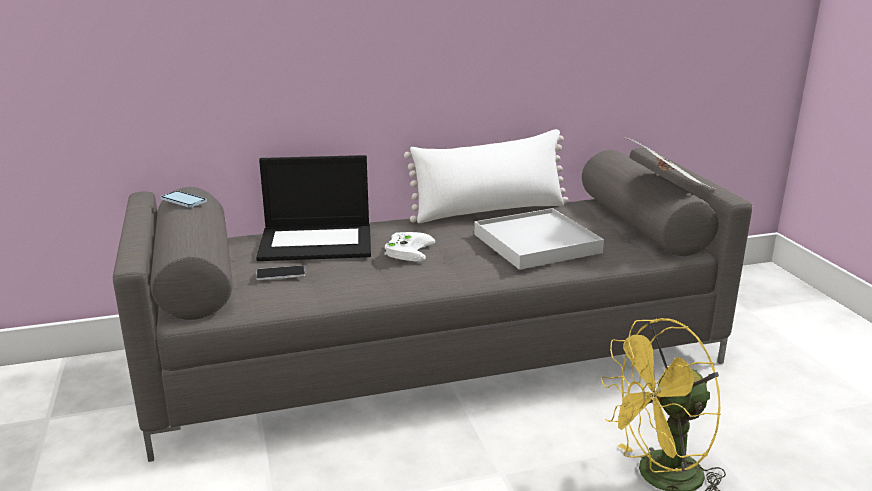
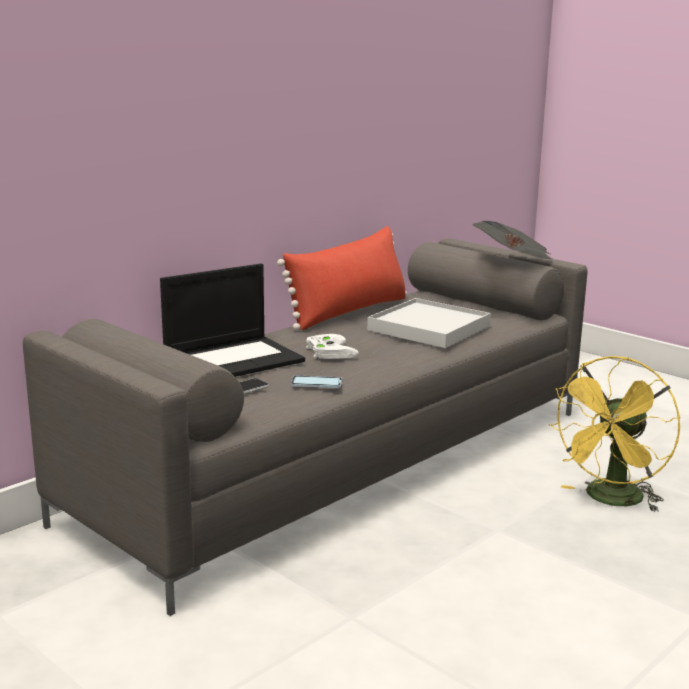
camera: 30 degrees left, 5 degrees down
(183, 201) = (111, 330): phone -> phone (316, 384)
(489, 211) = (349, 312): white pillow -> red pillow

